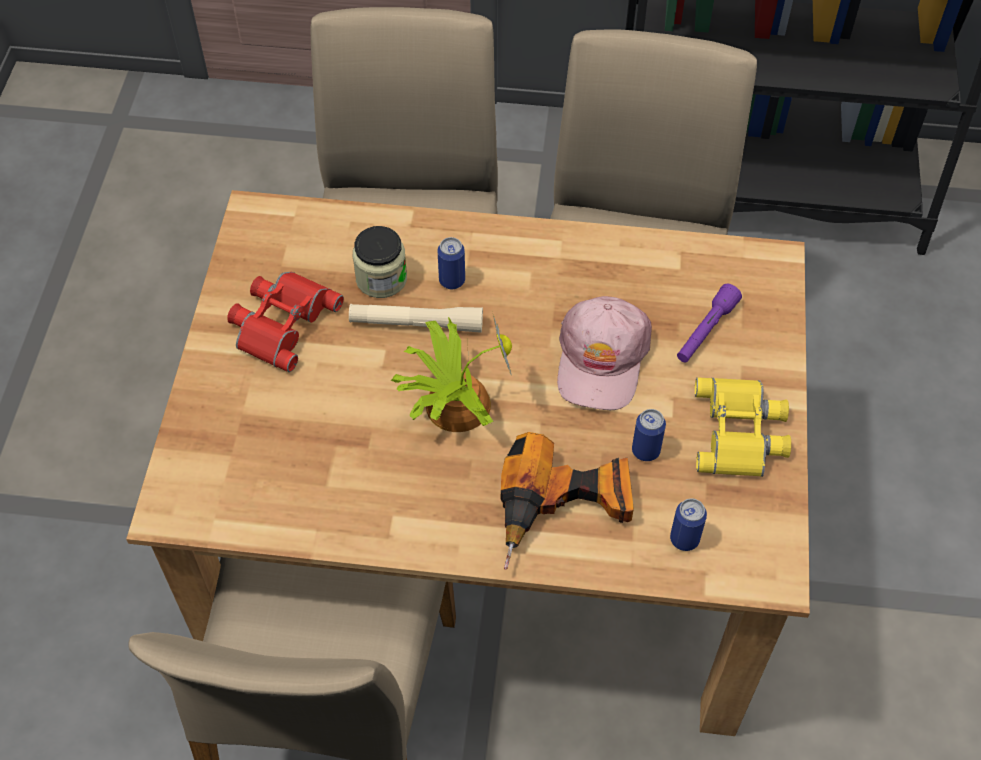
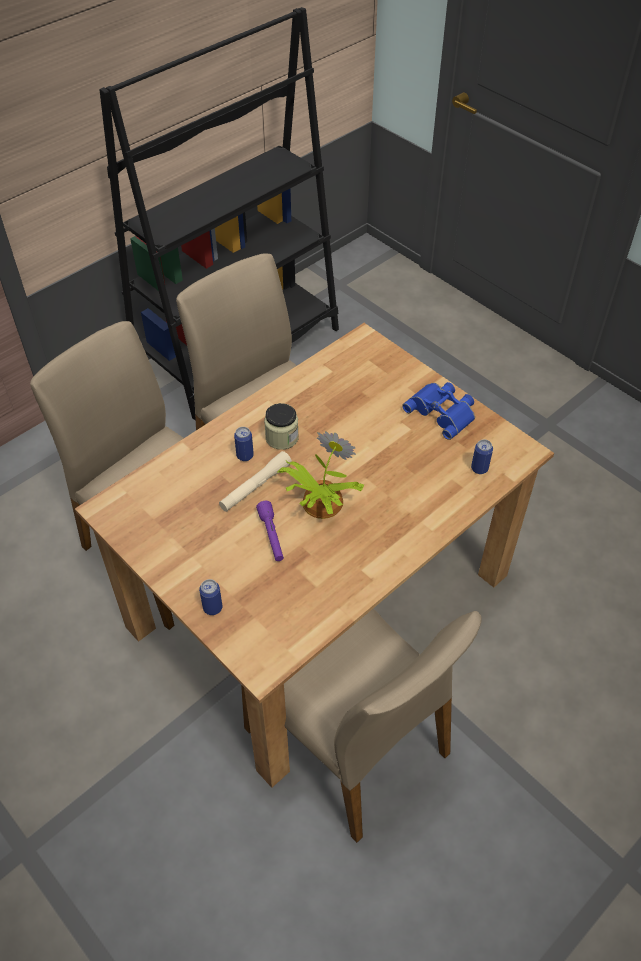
camera: 50 degrees left, 5 degrees down
(281, 322) = (191, 541): red binoculars -> none
(381, 279) = (211, 482): jar -> jar (282, 438)
(564, 510) = (423, 500): power drill -> none
(601, 359) = (353, 432): pink cap -> none
(645, 451) = (419, 450): can -> can (212, 608)
(705, 331) = (376, 386): purple flashlight -> purple flashlight (271, 536)
(741, 432) = (443, 412): yellow binoculars -> blue binoculars

